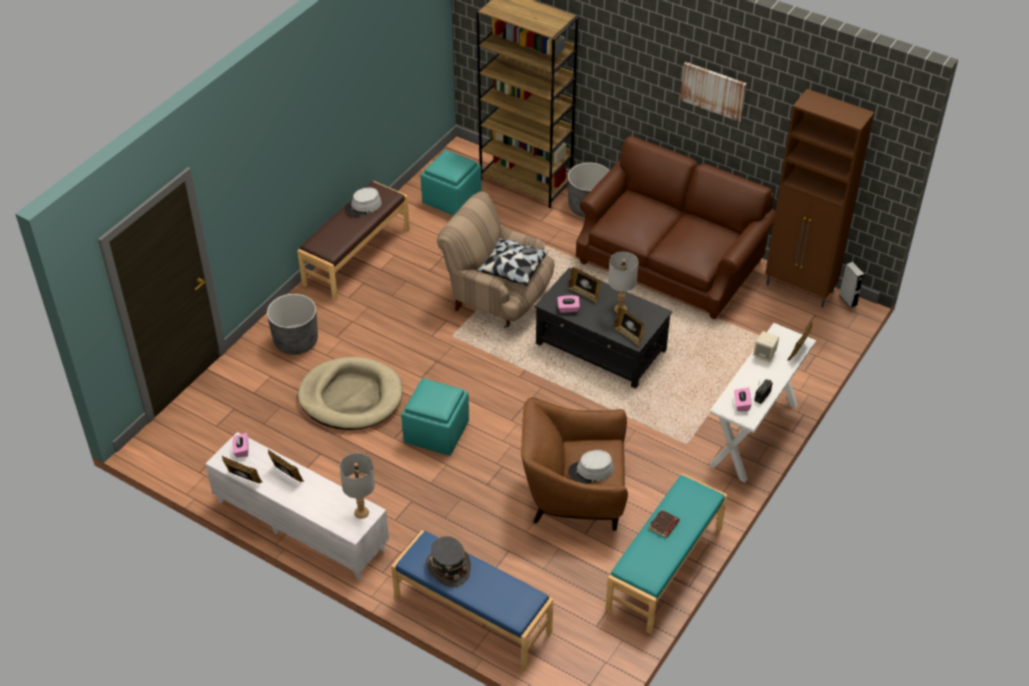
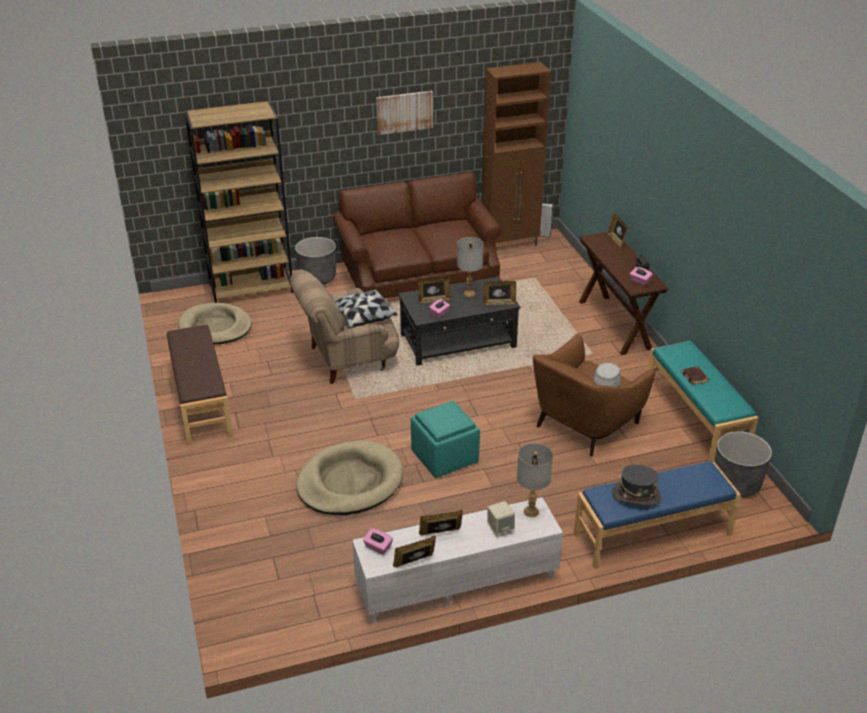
camera: 50 degrees left, 10 degrees down
(296, 341) = (246, 481): grey planter -> grey planter (736, 484)
(363, 206) = (189, 348): grey hat -> none
(452, 200) = (215, 327): turquoise ottoman -> beige dog bed
(753, 434) = (614, 324): white console table -> brown console table
(764, 355) = (605, 252): beige speaker -> beige speaker (500, 528)

